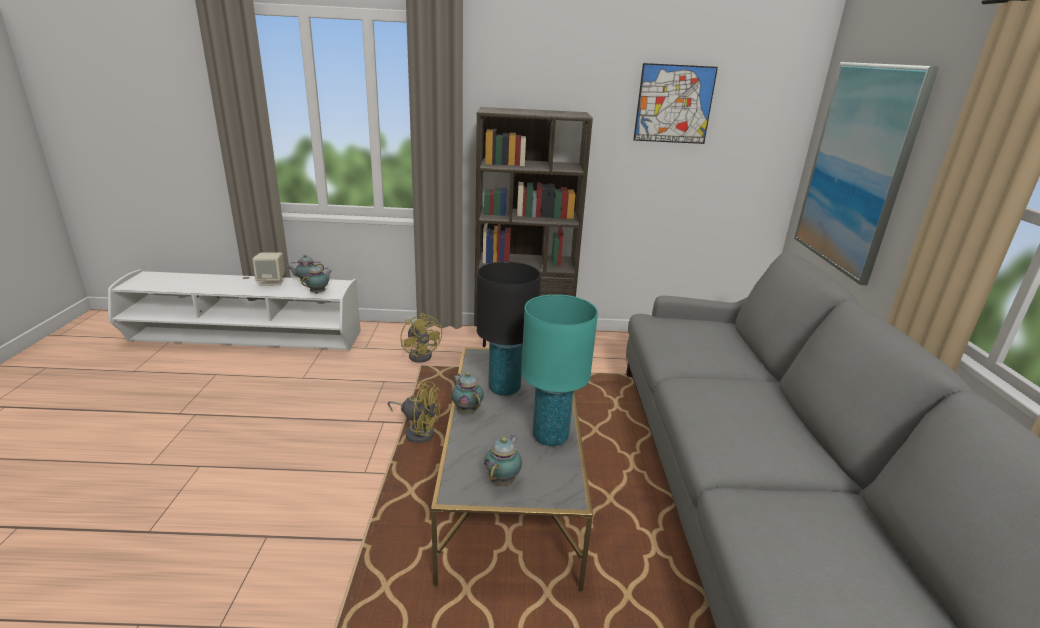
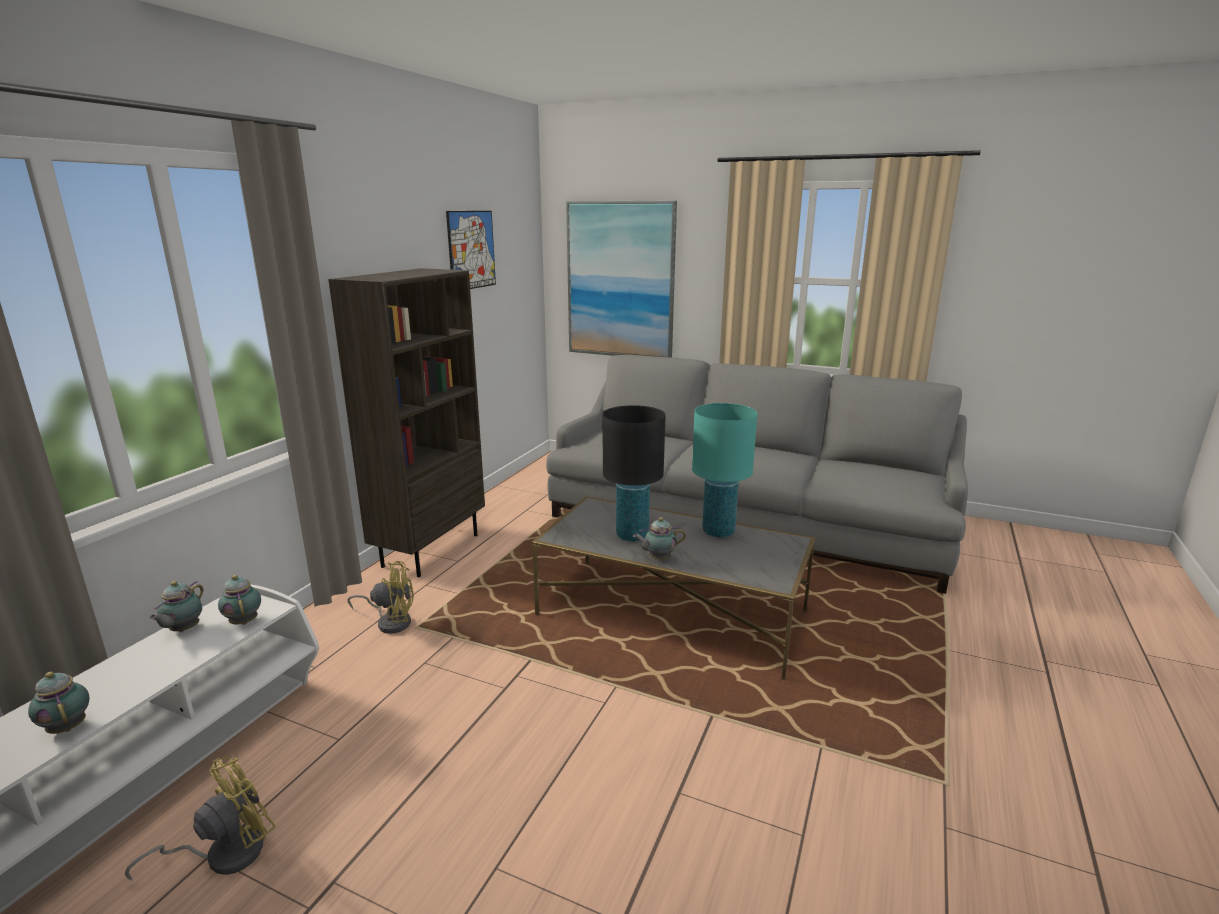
camera: 65 degrees left, 5 degrees down
(272, 282) = (124, 667): beige speaker -> none
(417, 431) = (555, 653): yellow fan -> yellow fan (224, 854)
(503, 479) = (767, 561): teapot -> teapot (67, 726)

